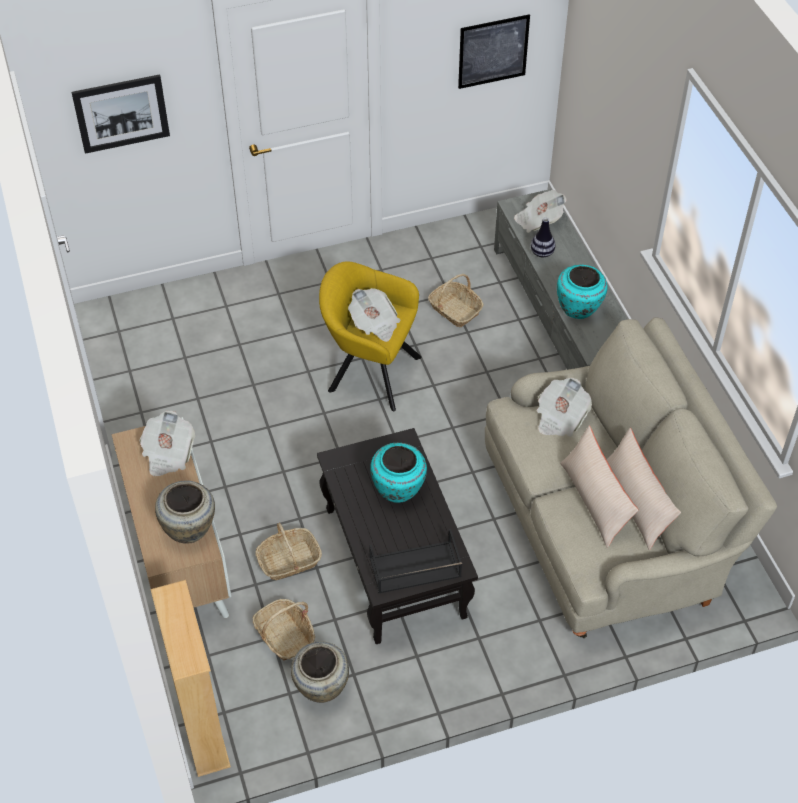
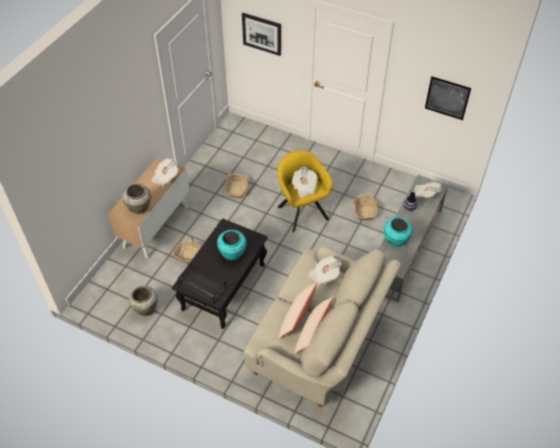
camera: 45 degrees right, 0 degrees up
(202, 728) = (94, 288): beige bookcase -> none
(285, 635) = (156, 280): basket -> basket (237, 189)

